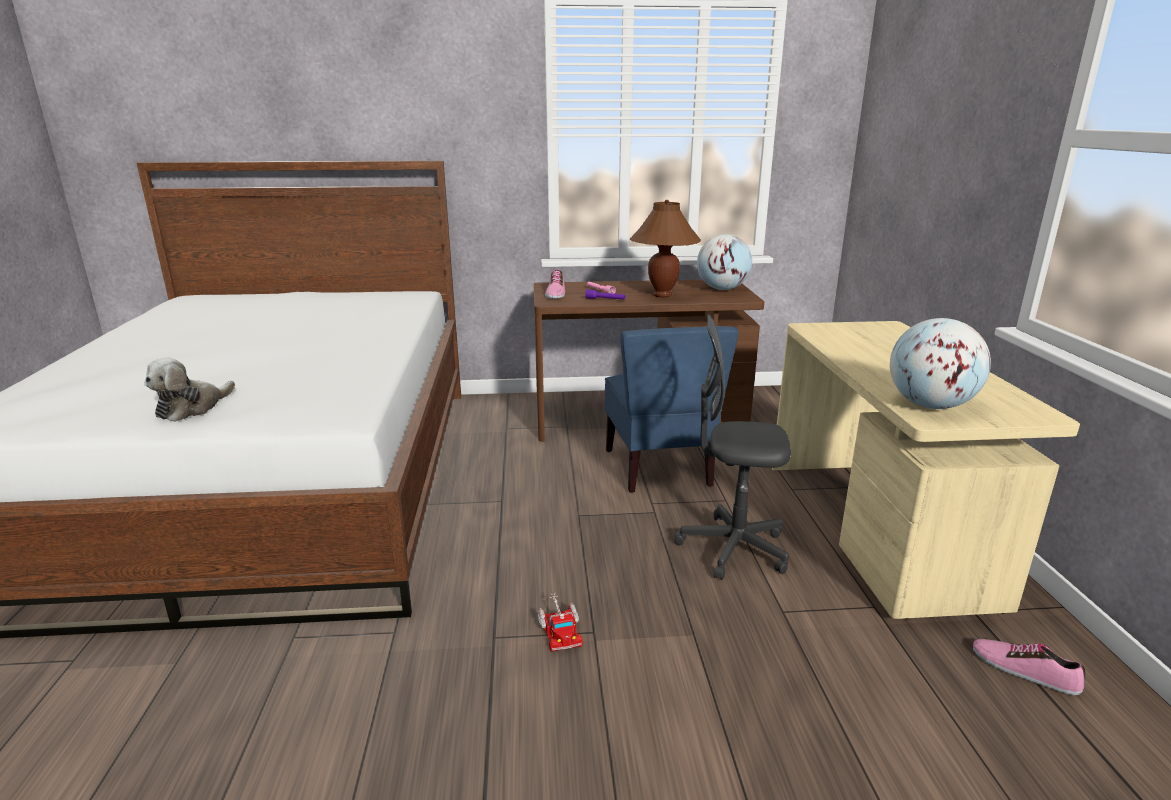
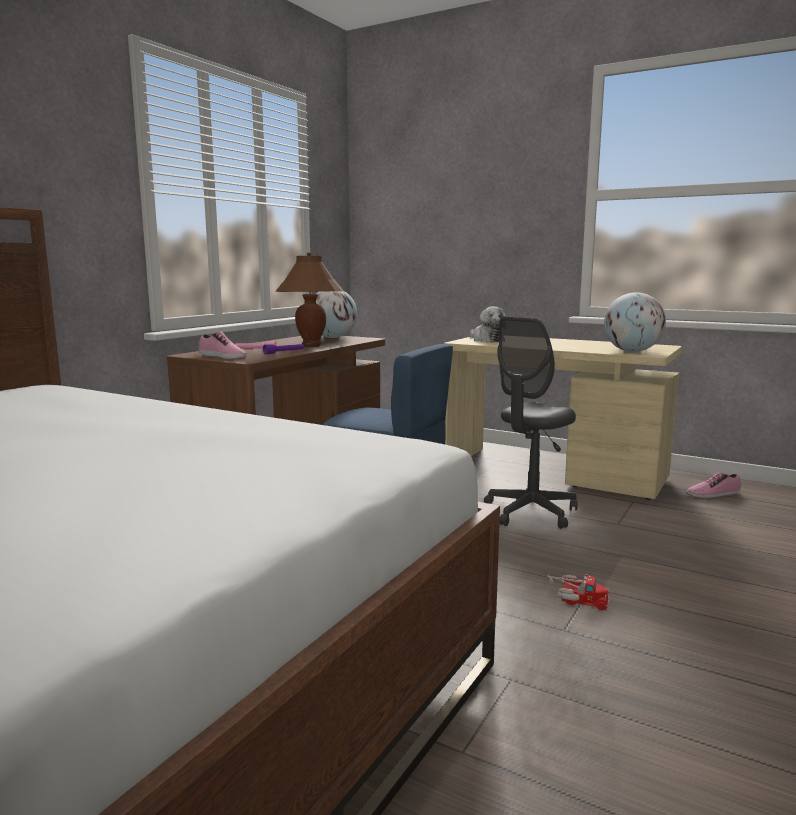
camera: 55 degrees left, 10 degrees down
(192, 408) = (248, 497): plush toy -> plush toy (486, 340)

